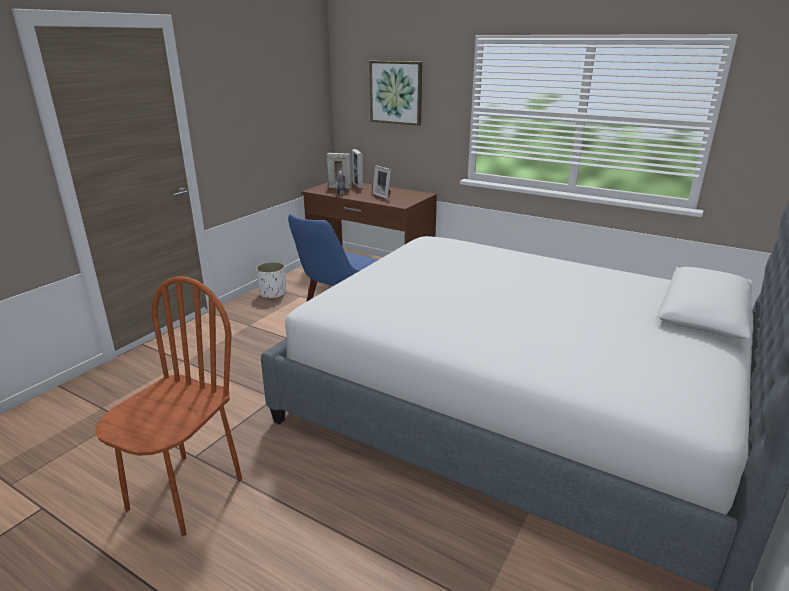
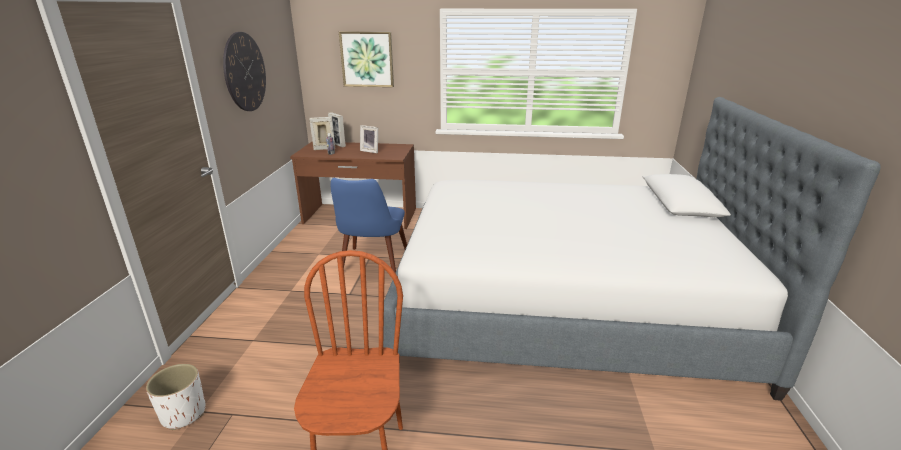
camera: 25 degrees left, 0 degrees up
(250, 99) = (245, 72): none -> wall clock
(272, 293) = (289, 257): white planter -> white planter (183, 414)

